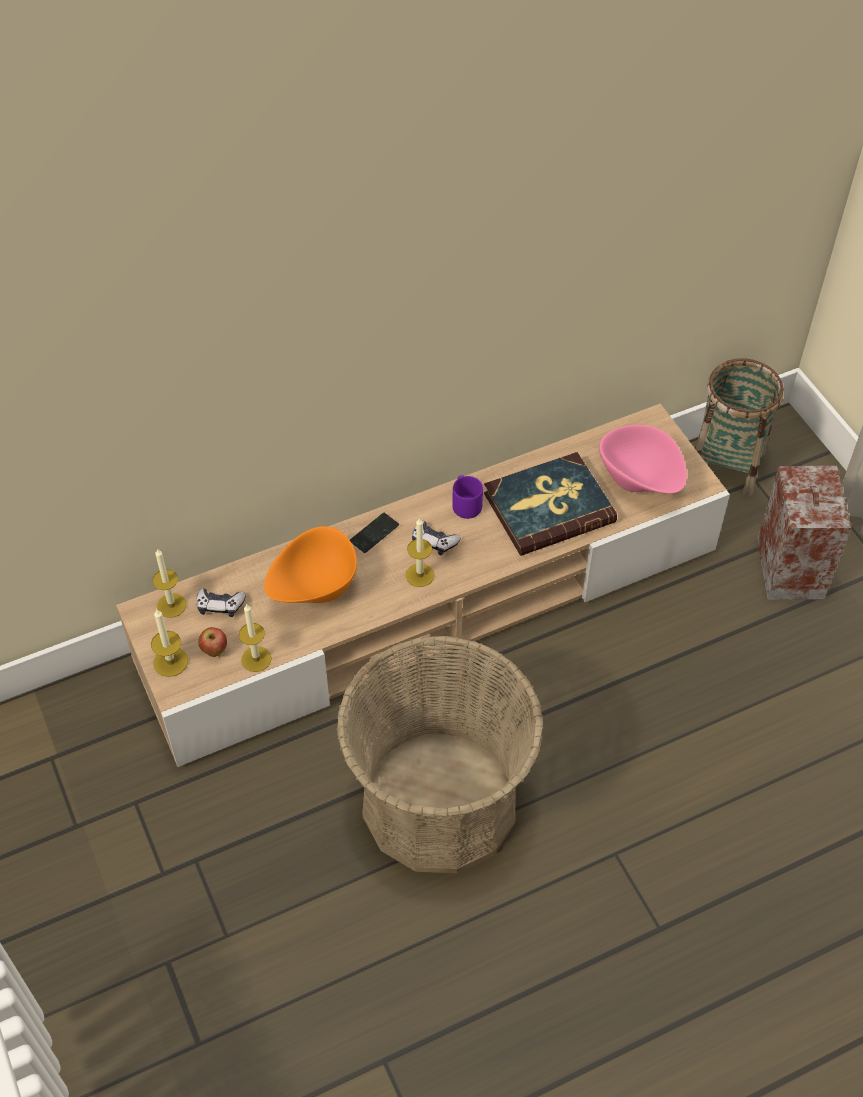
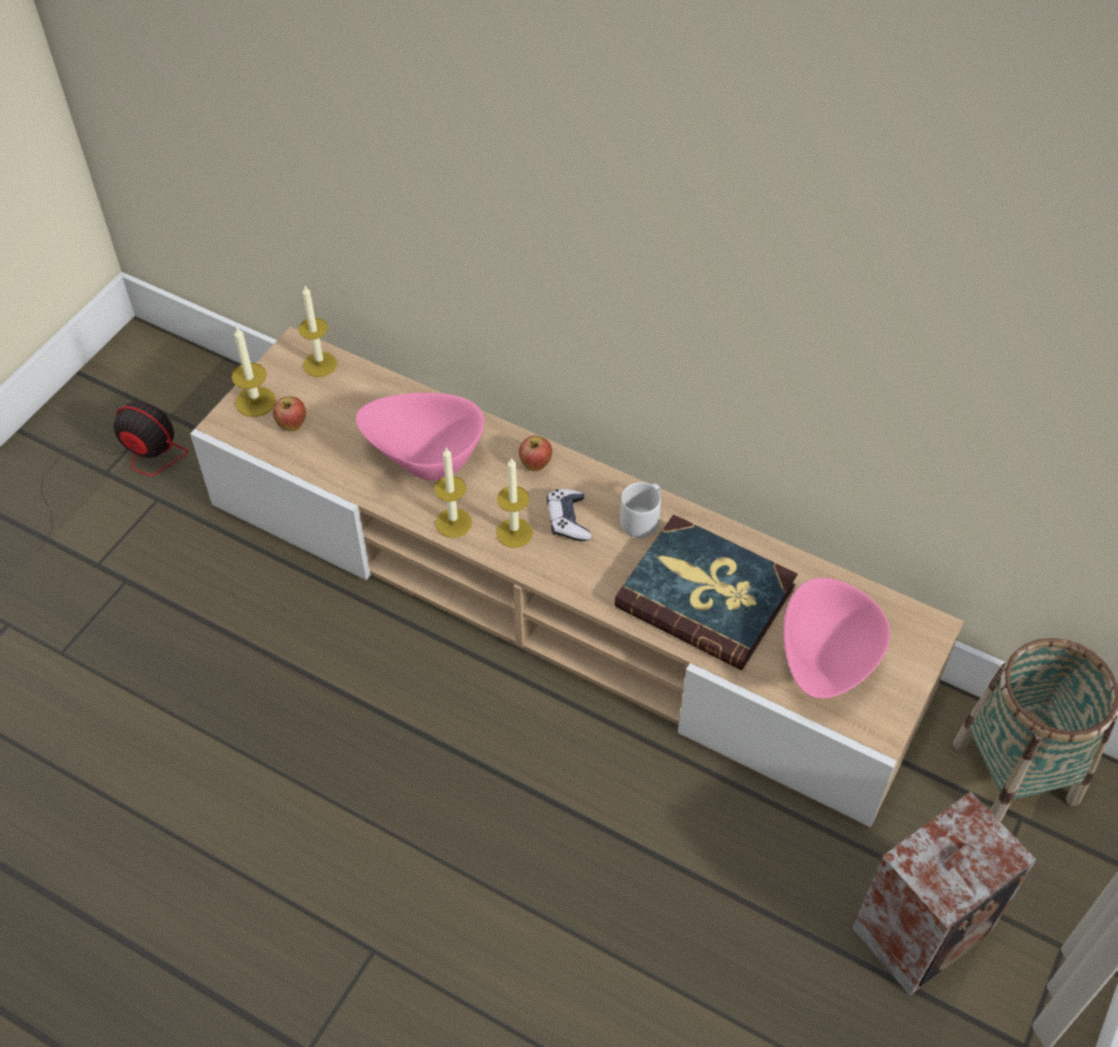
camera: 55 degrees right, 0 degrees up
(80, 812) = (121, 467): none -> fan
(220, 606) = (347, 399): game controller -> none
(256, 659) = (306, 462): candle -> candle (453, 523)
(314, 589) = (425, 458): orange bowl -> pink bowl
(374, 533) = (535, 465): phone -> apple
(439, 801) = (324, 742): basket -> none
(466, 504) = (642, 519): purple mug -> grey mug

